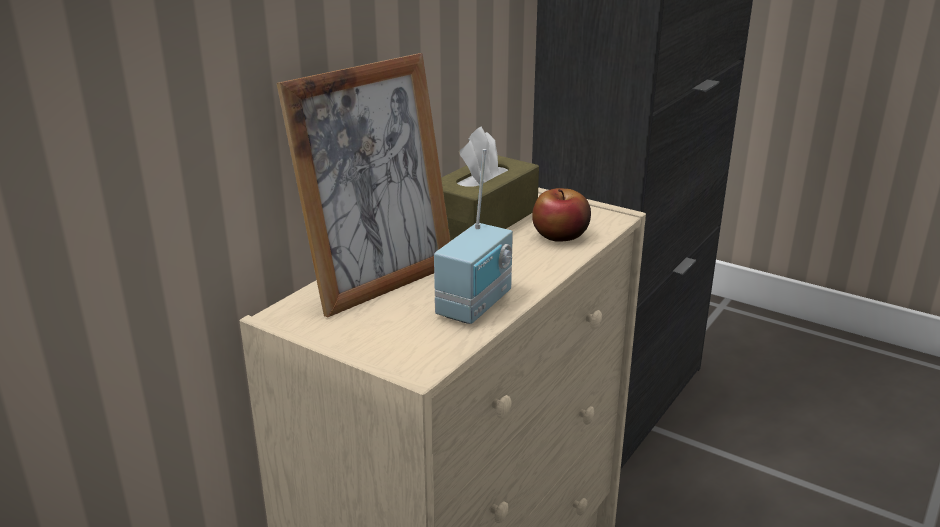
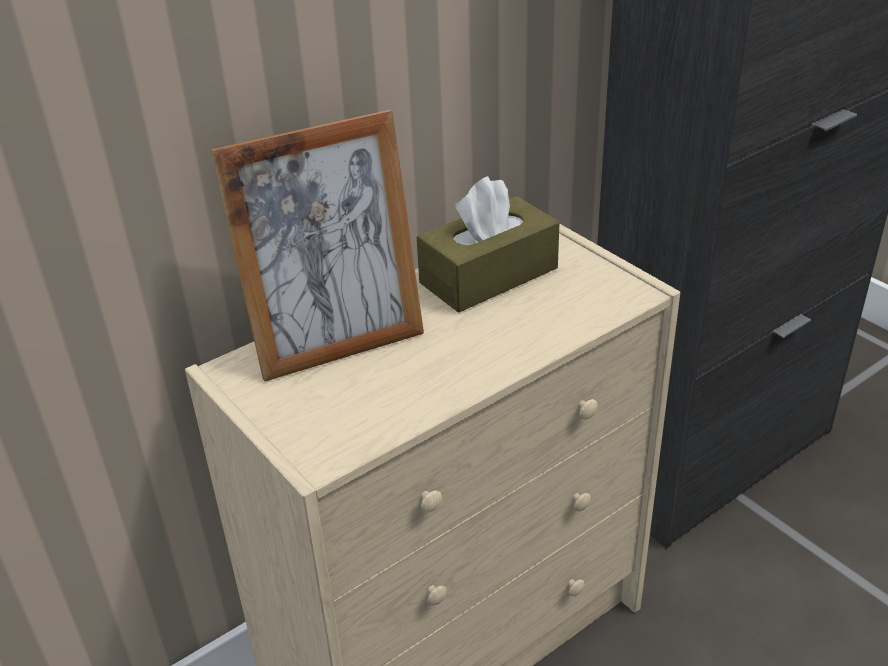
camera: 20 degrees right, 10 degrees up
(477, 305) = (417, 393): radio -> none
(560, 235) = (562, 310): apple -> none

